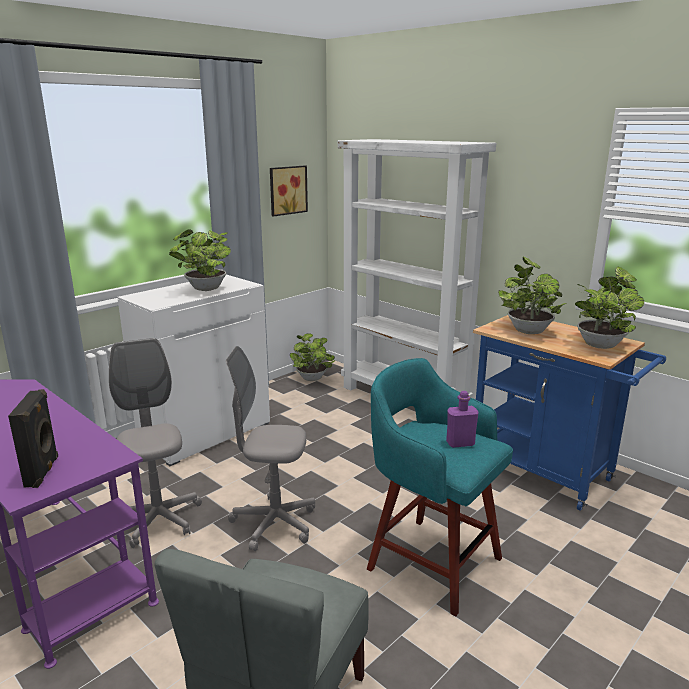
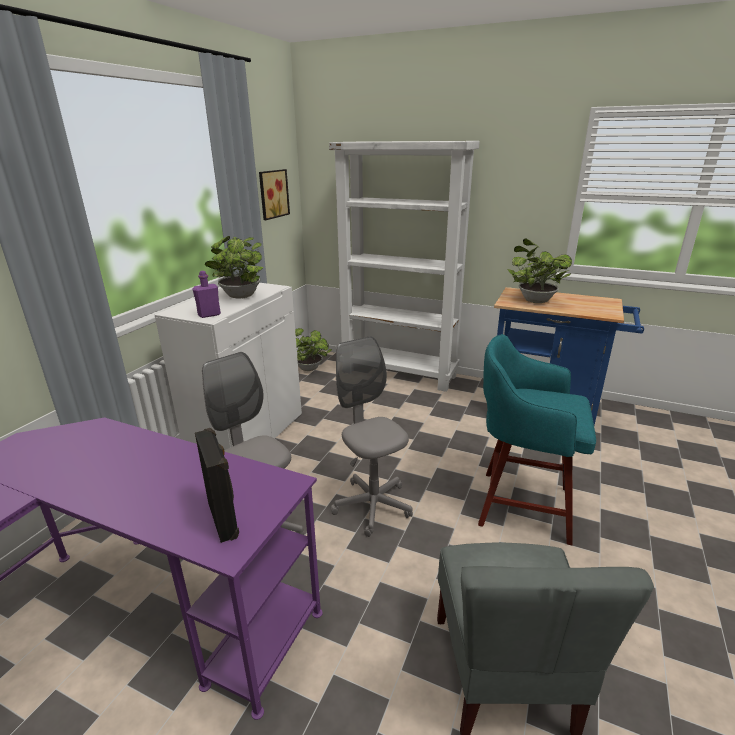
camera: 20 degrees left, 5 degrees up
(274, 523) = (372, 506): grey office chair -> grey office chair turned 75 degrees clockwise
(460, 443) = (557, 402): purple bottle -> purple bottle (209, 315)
(601, 344) = (596, 304): potted plant -> none

